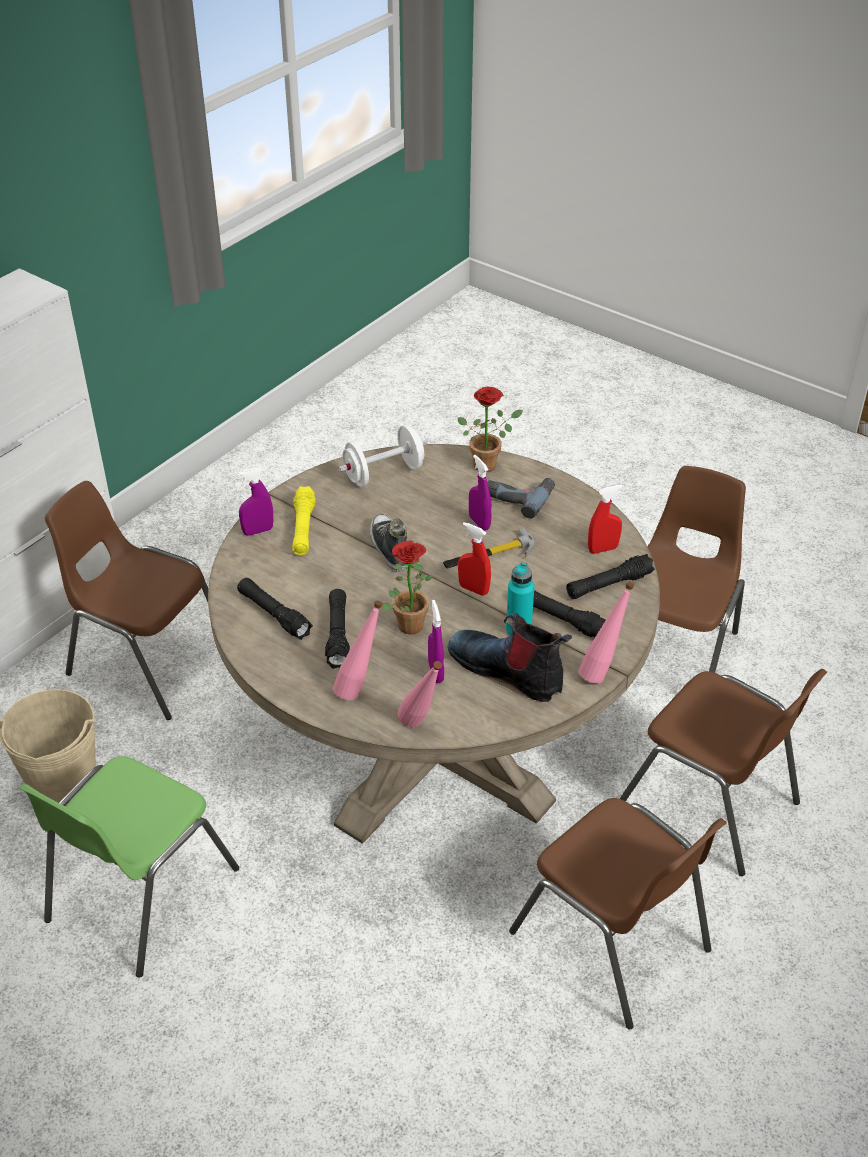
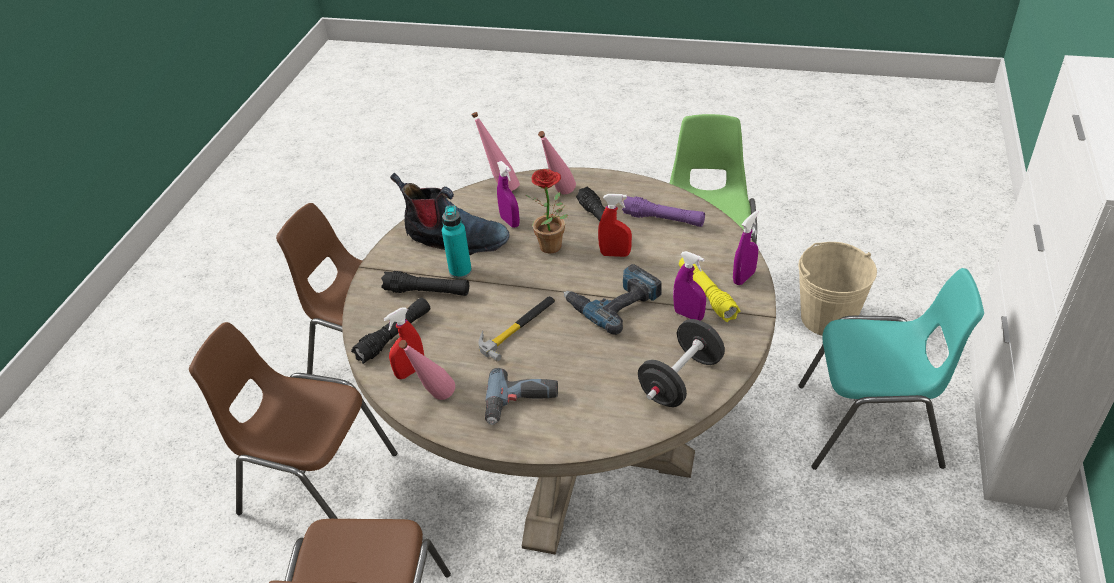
camera: 160 degrees right, 0 degrees up
(147, 661) = (871, 427): brown chair -> turquoise chair
(274, 615) = (663, 219): black flashlight -> purple flashlight
(384, 473) = (680, 380): white dumbbell -> black dumbbell
(389, 548) = (614, 302): shoe -> power drill
(473, 589) = (515, 291): red spray bottle -> red spray bottle (615, 254)
(479, 523) = (546, 357): purple spray bottle -> purple spray bottle (688, 315)
(488, 464) = (576, 435): potted plant -> none
(602, 672) = (380, 262): pink bottle -> pink bottle (434, 401)

